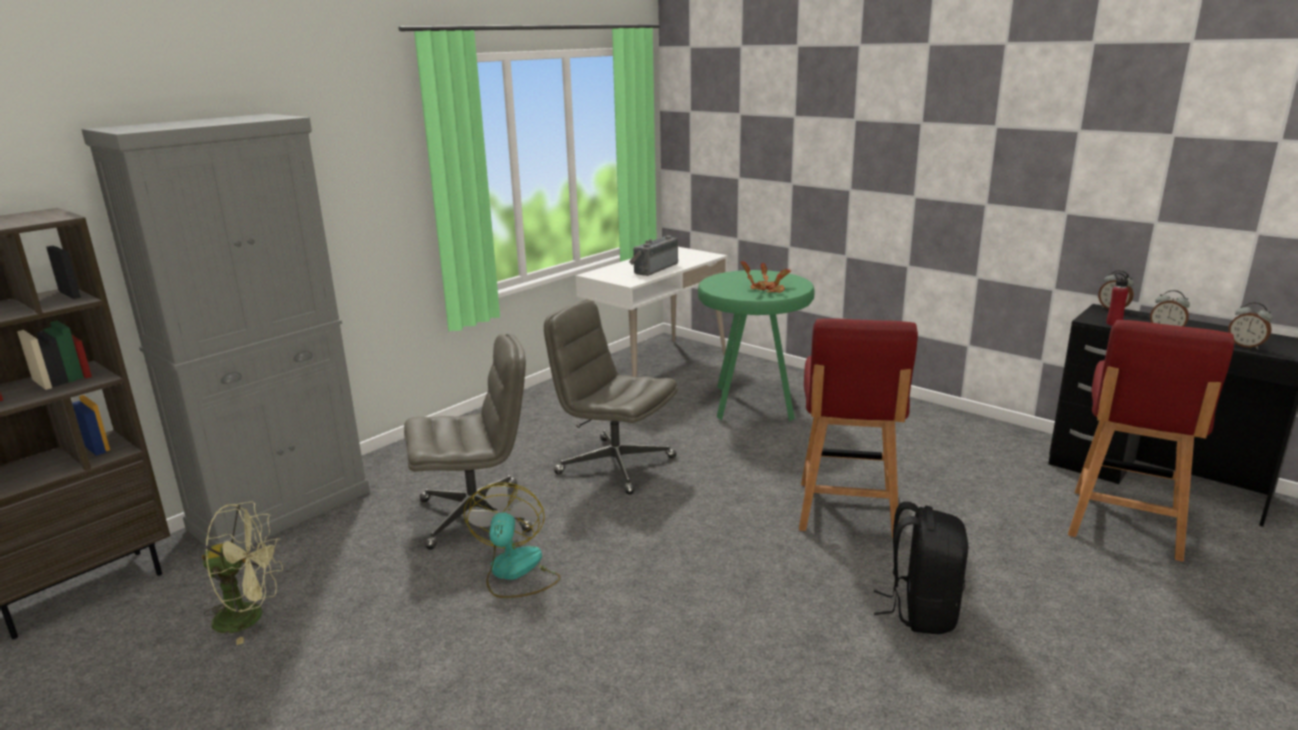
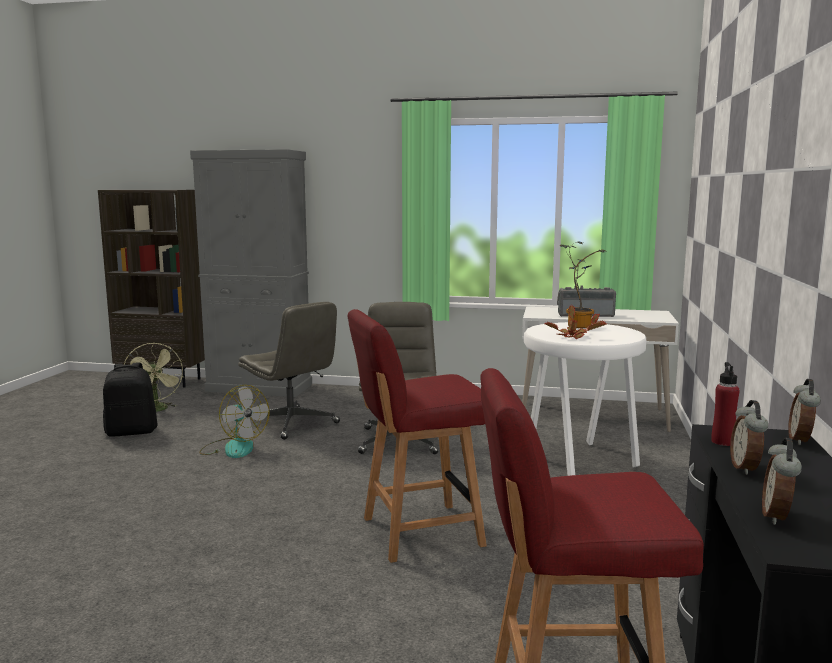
camera: 60 degrees right, 10 degrees down
(515, 572) = (233, 448): fan -> fan turned 75 degrees clockwise
(723, 279) = (578, 325): none -> potted plant
(752, 405) = (578, 461): green stool -> white stool
(920, 611) = (271, 588): black backpack -> black backpack (132, 432)

